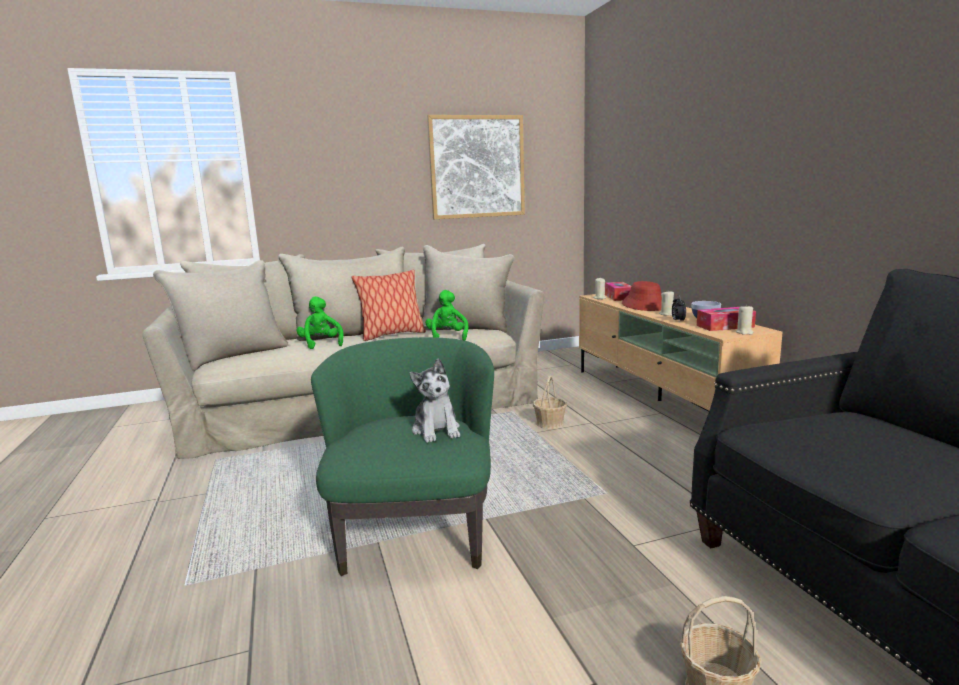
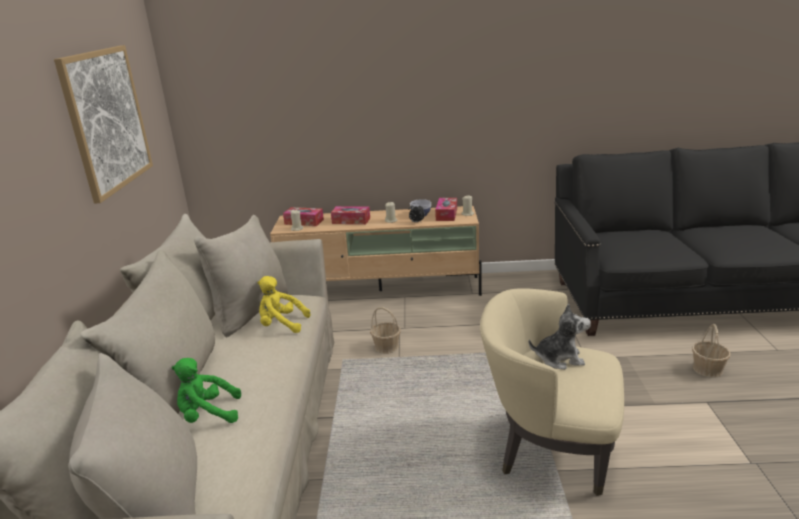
camera: 70 degrees left, 10 degrees up
(392, 335) = (228, 358): pillow -> none
(415, 534) = (549, 448): green armchair -> beige armchair
(447, 337) = (281, 325): green plush toy -> yellow plush toy
(645, 305) = (351, 220): red hat -> tissue box

